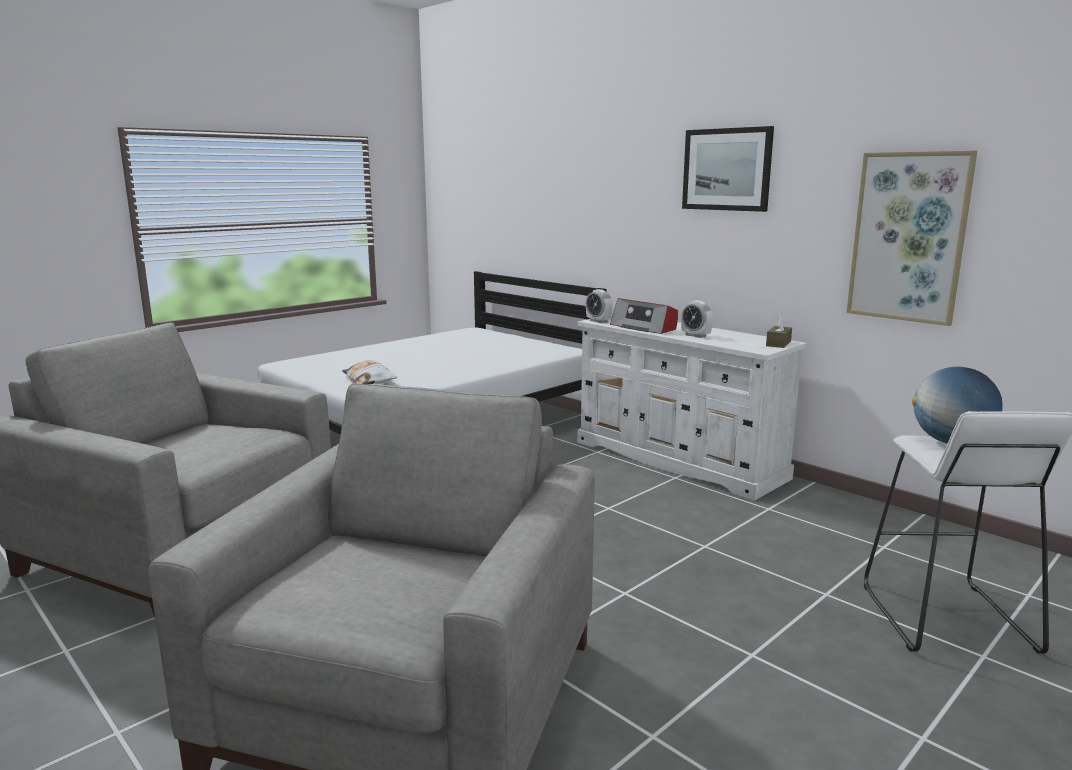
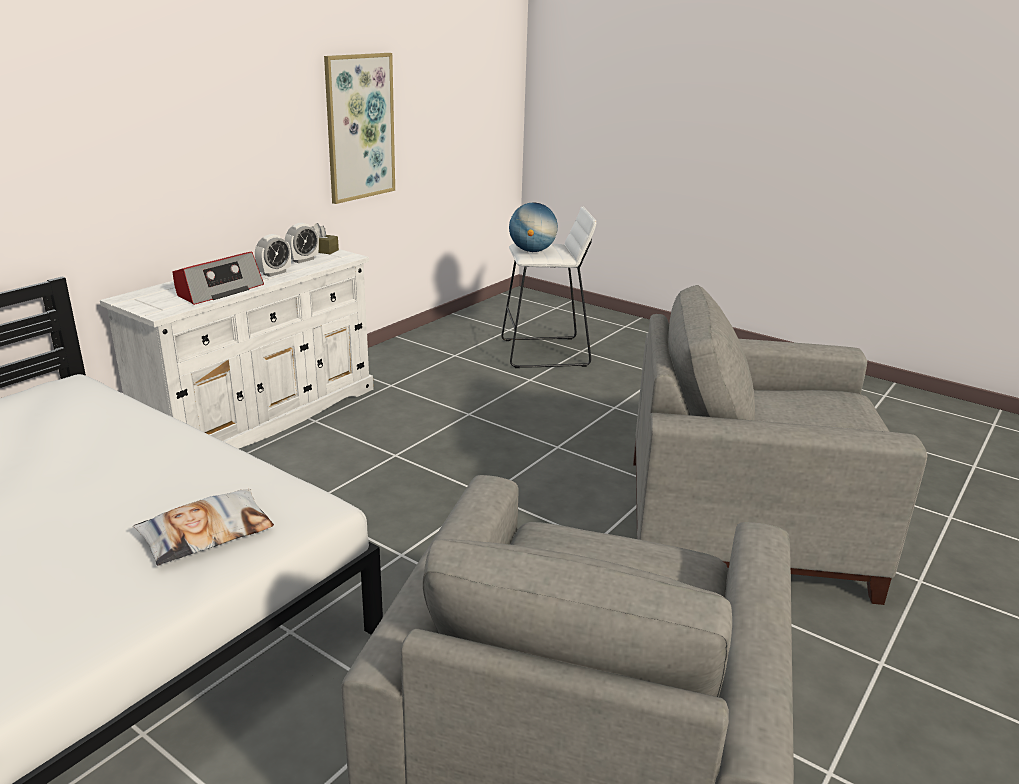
camera: 100 degrees left, 10 degrees up
(598, 321) = (164, 310): alarm clock -> alarm clock (303, 260)
(726, 169) = (198, 79): picture -> none

